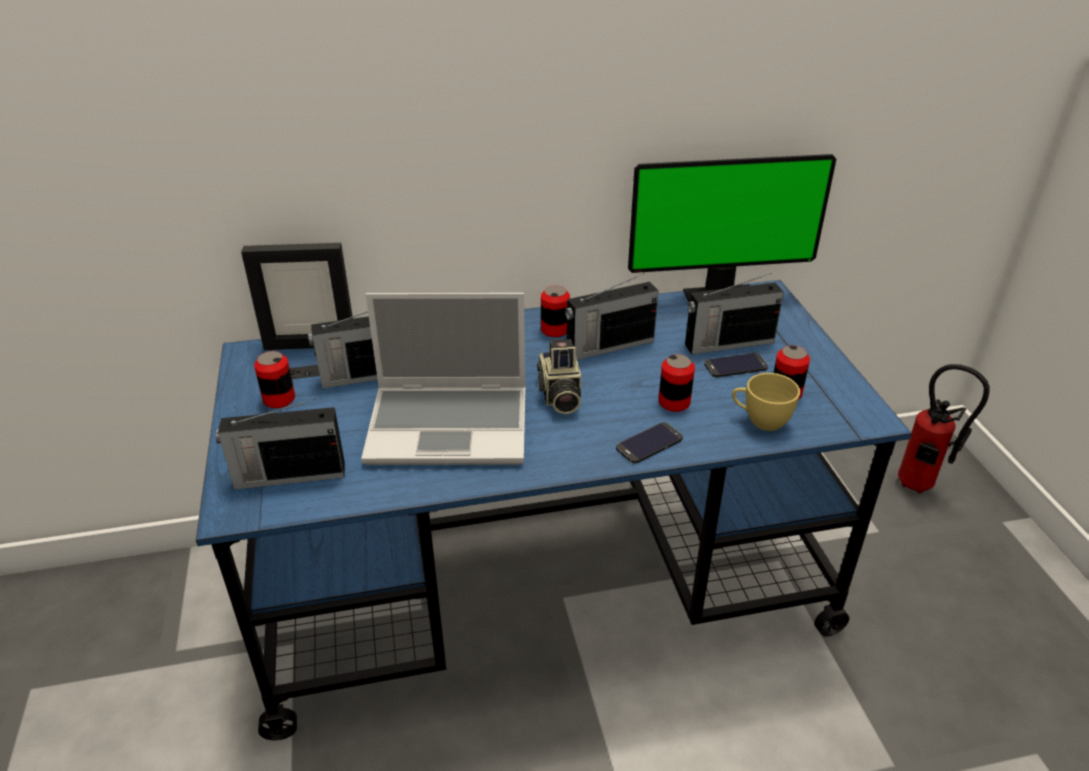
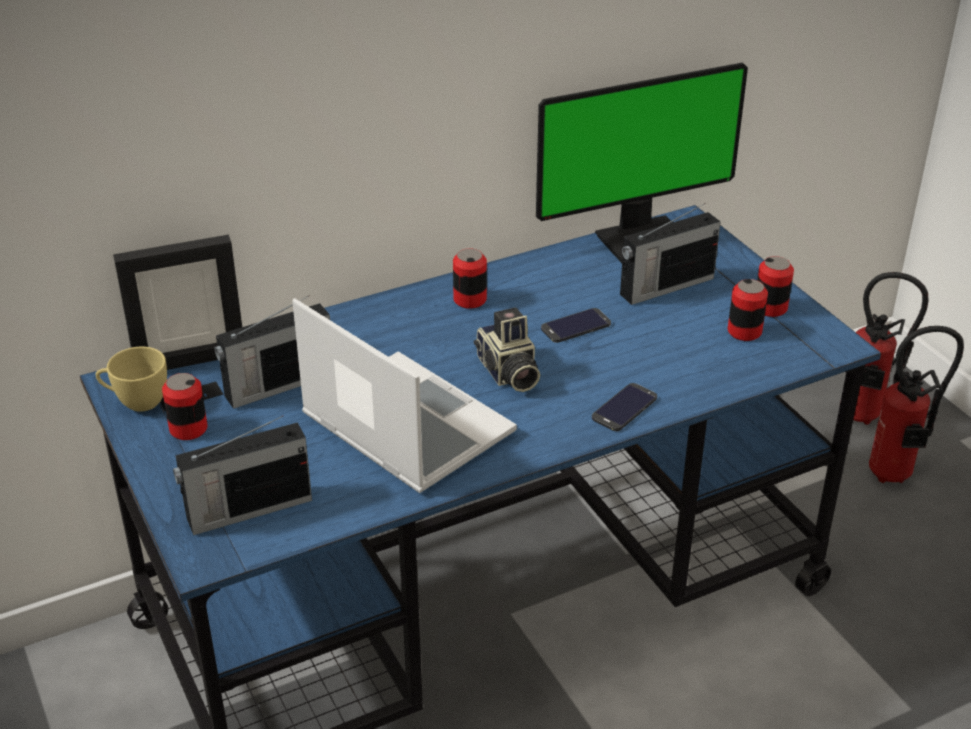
camera: 15 degrees left, 0 degrees up
(451, 426) = (403, 425): laptop -> laptop turned 120 degrees counterclockwise
(608, 346) = (537, 309): radio -> none
(674, 402) = (633, 360): can -> can (770, 308)
(735, 366) = (682, 310): phone -> phone (575, 326)
(760, 421) = (728, 365): yellow cup -> yellow cup (136, 401)
(936, 544) = (897, 476): none -> fire extinguisher

